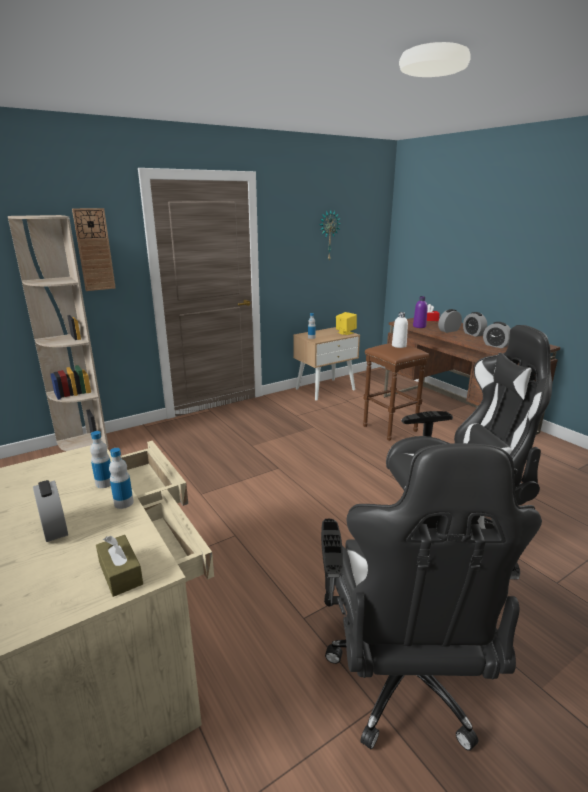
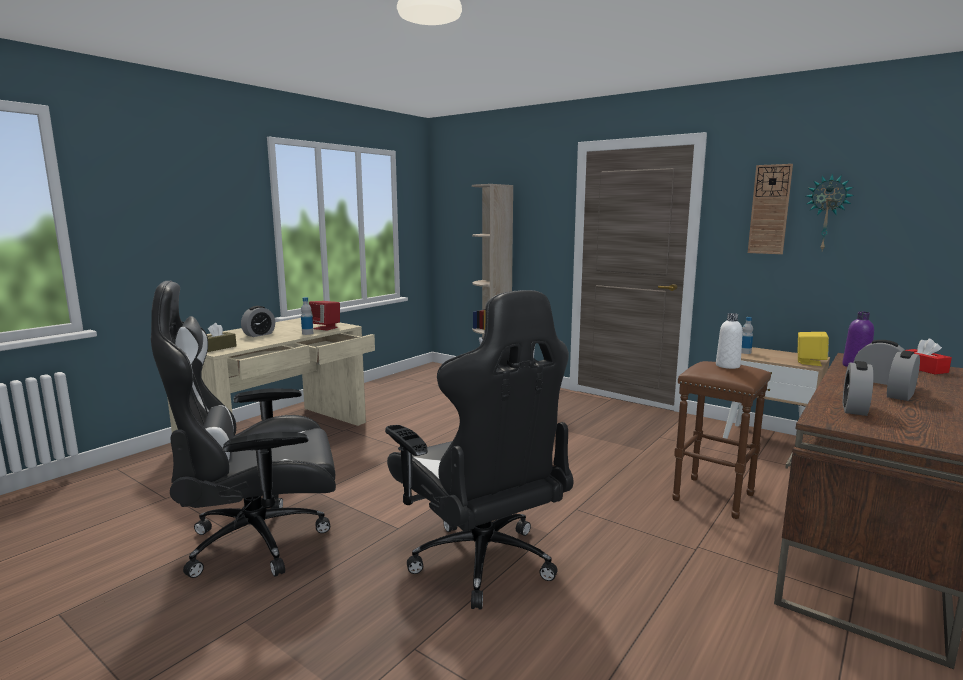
camera: 70 degrees right, 10 degrees down
(83, 467) = (326, 328): none -> red speaker
(94, 250) = (534, 214): wall clock -> wall clock (769, 209)
(123, 503) = (285, 339): bottle -> none

